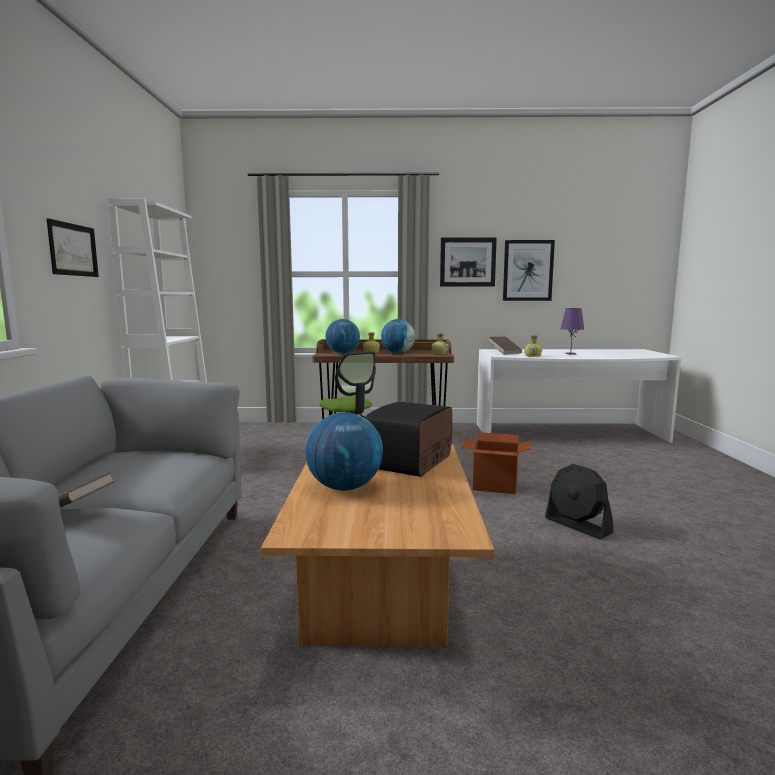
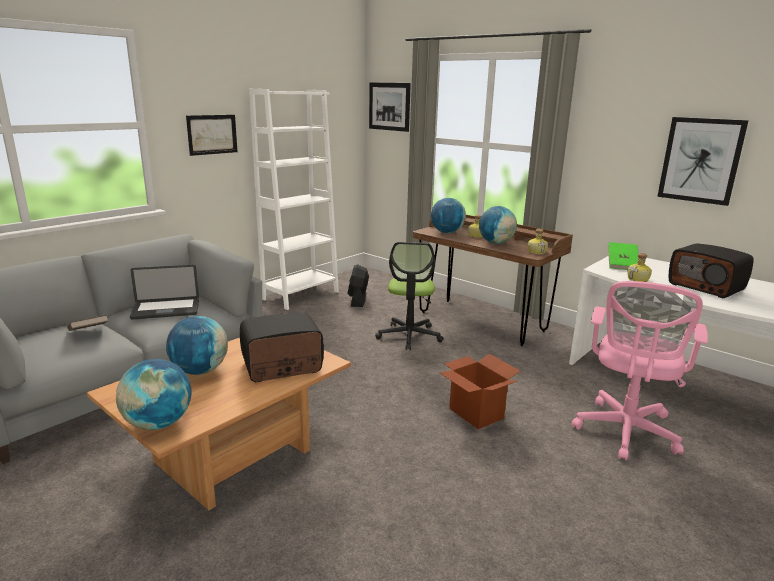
camera: 40 degrees right, 10 degrees up
(135, 468) = (166, 310): none -> laptop
(426, 532) = (158, 423): none -> globe
(467, 262) = (619, 142): picture -> picture (389, 106)
(504, 352) = (622, 265): brown book -> green book
(570, 353) = (706, 287): purple table lamp -> radio
(578, 526) = (470, 485): black fan -> black fan (358, 300)
(587, 465) = (625, 433): none -> pink office chair

